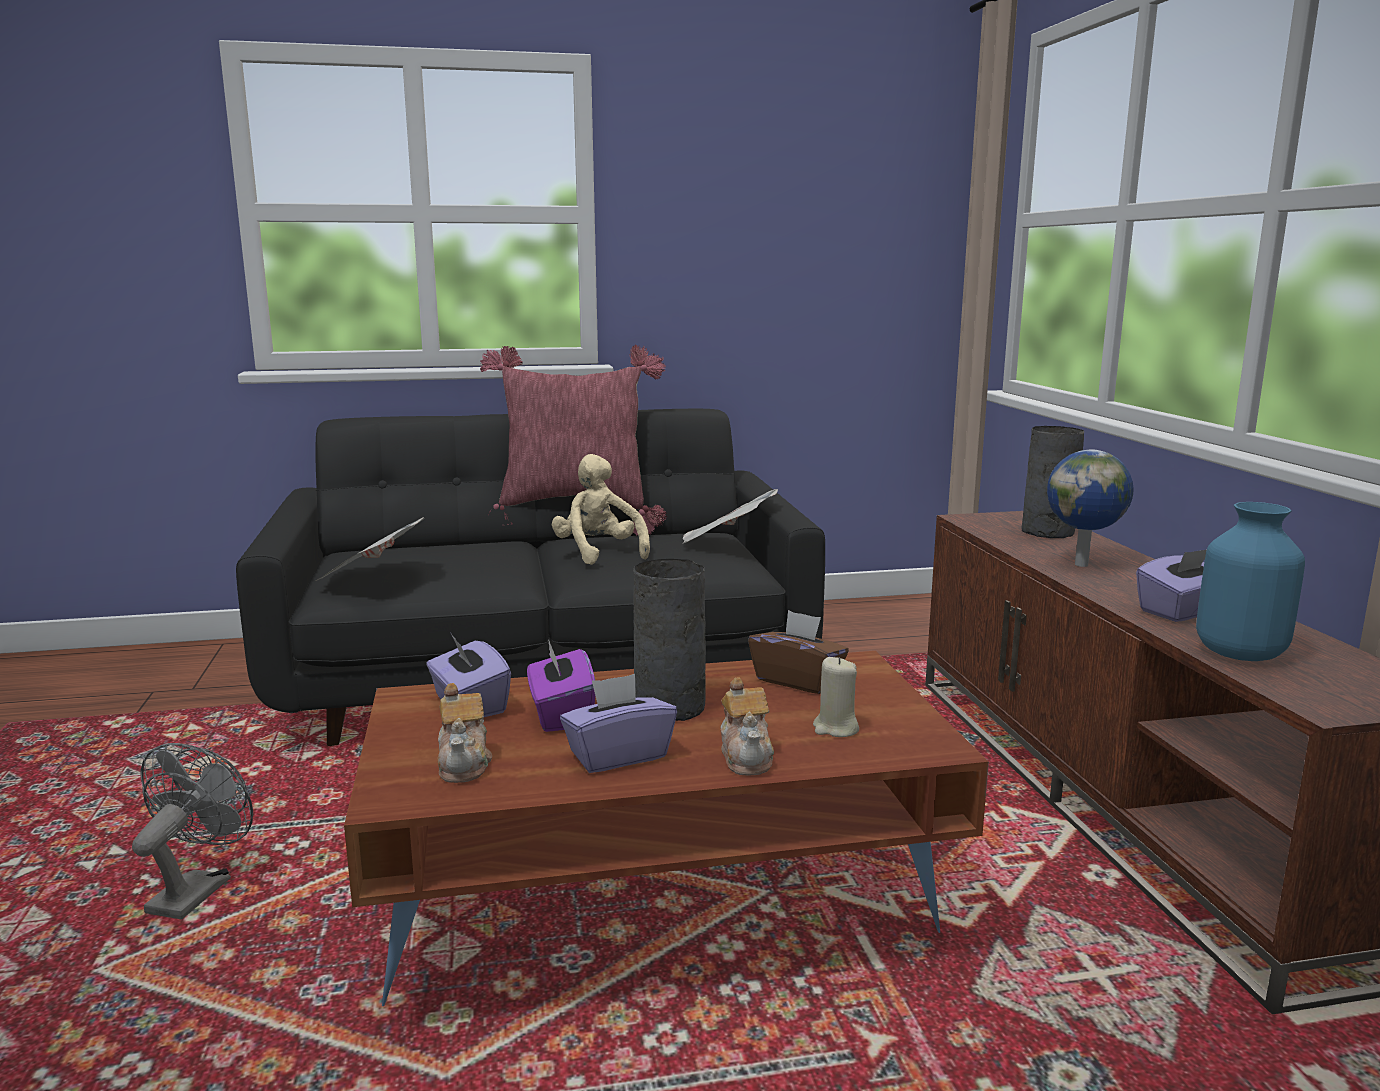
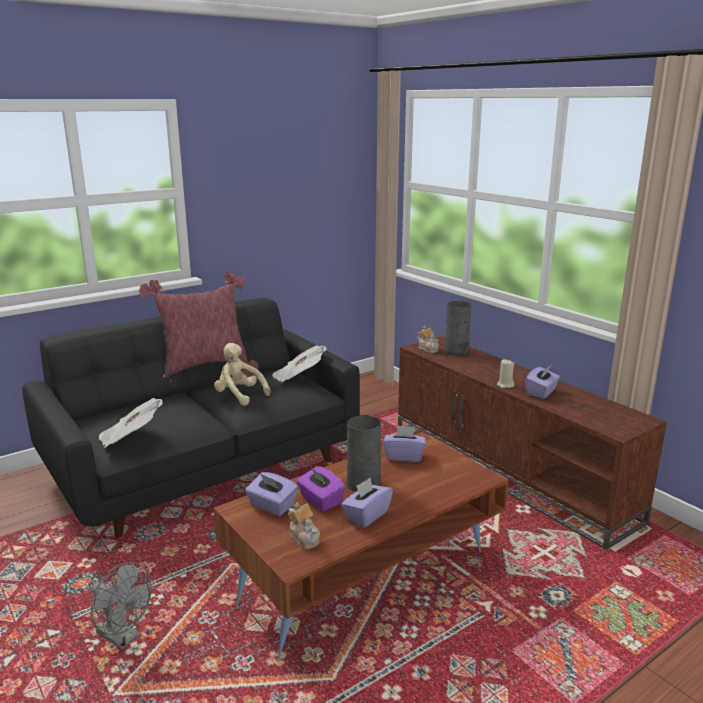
camera: 25 degrees left, 5 degrees up
(197, 890) = (124, 638): grey fan -> grey fan turned 135 degrees clockwise
(747, 757) = (419, 502): teapot -> teapot (428, 349)
(797, 680) = (404, 456): brown tissue box -> purple tissue box
(835, 728) = (440, 478): beige candle -> beige candle (505, 385)
(1082, 564) = (486, 370): globe -> none
(1241, 653) = (576, 411): blue vase -> none

